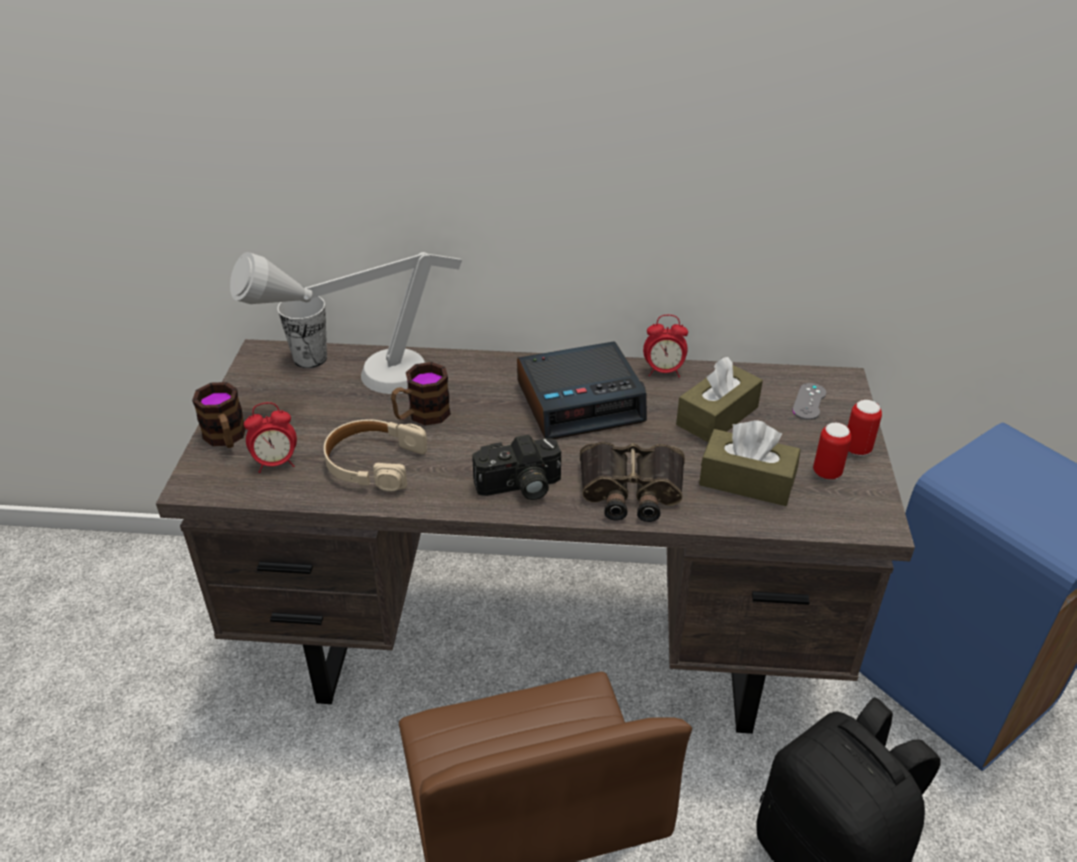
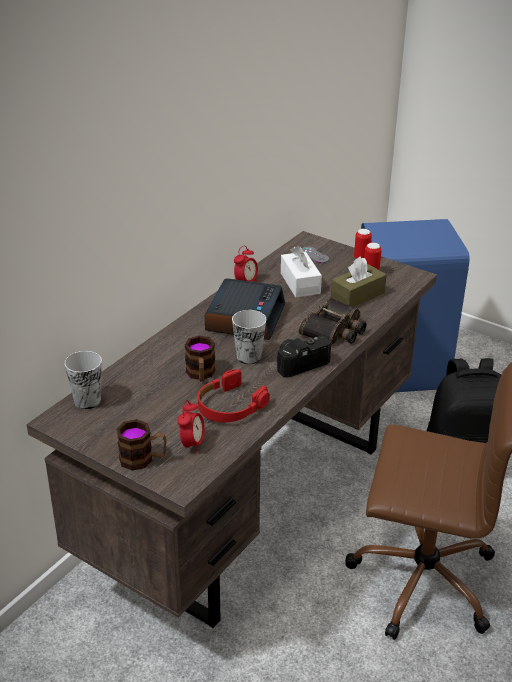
camera: 60 degrees left, 5 degrees down
(361, 383) = (141, 388): grey table lamp -> none
(373, 463) = (229, 406): beige headphones -> red headphones
(493, 438) = (248, 357): none -> cup
(519, 487) = (300, 362): camera -> camera turned 135 degrees counterclockwise
(717, 416) = (300, 283): brown tissue box -> white tissue box

